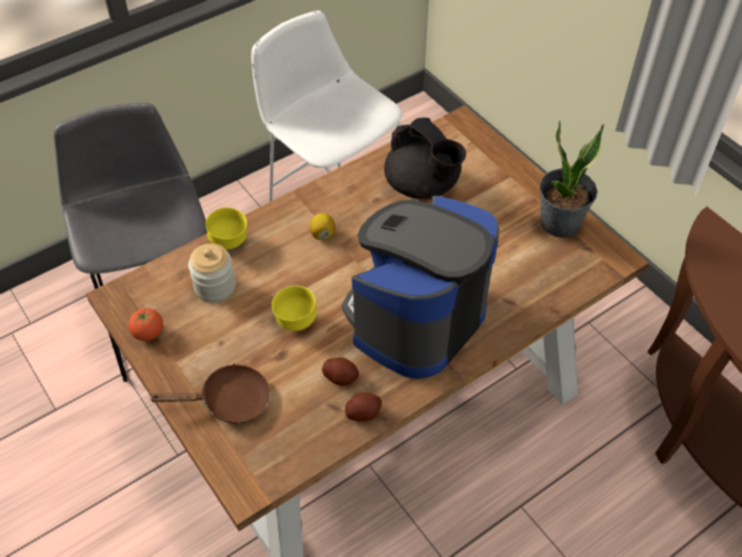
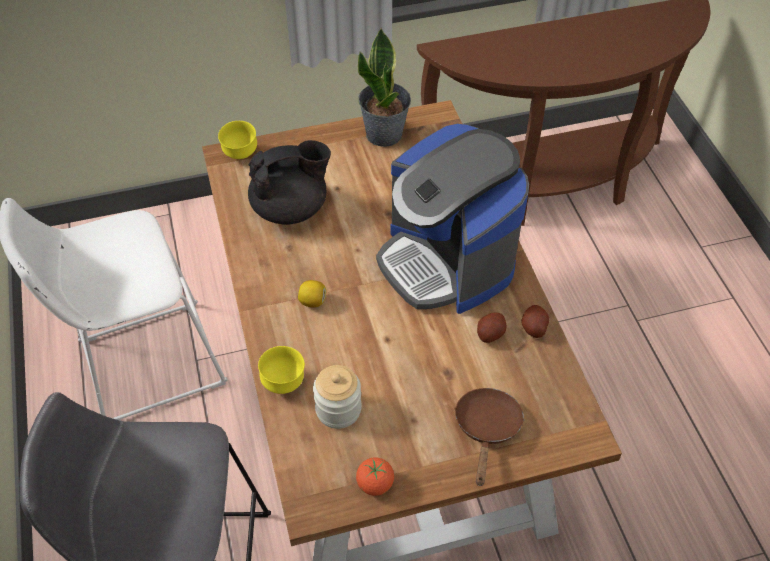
camera: 70 degrees left, 0 degrees up
(295, 322) = (413, 351): yellow bowl -> yellow bowl (240, 154)

